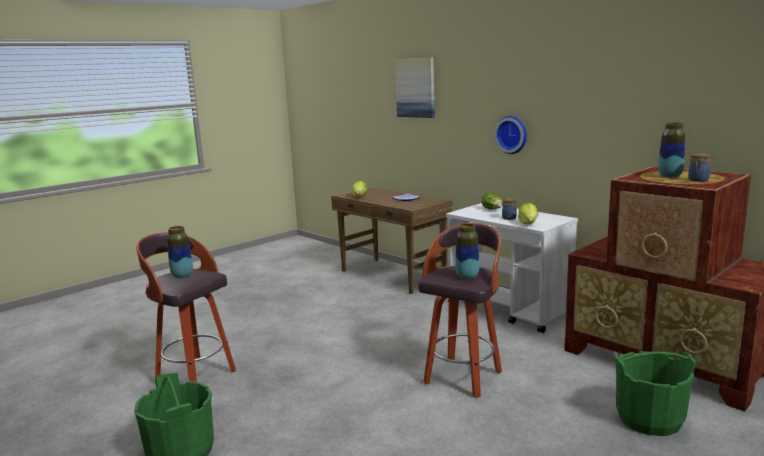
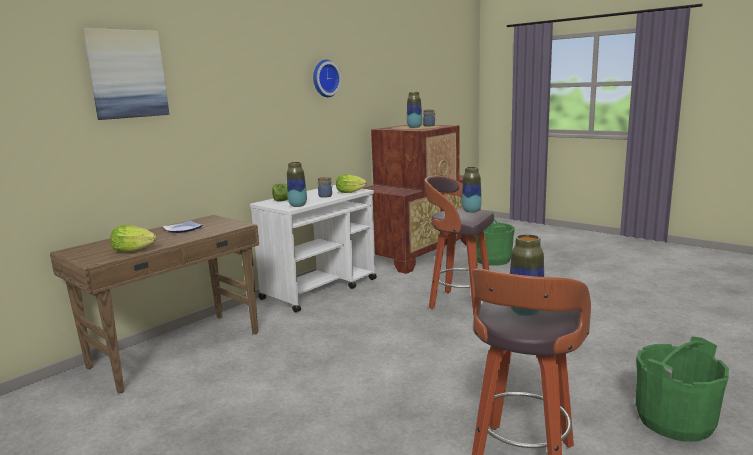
camera: 95 degrees left, 0 degrees up
(467, 213) = (297, 205): none -> vase
(512, 134) = (269, 122): wall clock -> wall clock (324, 78)

